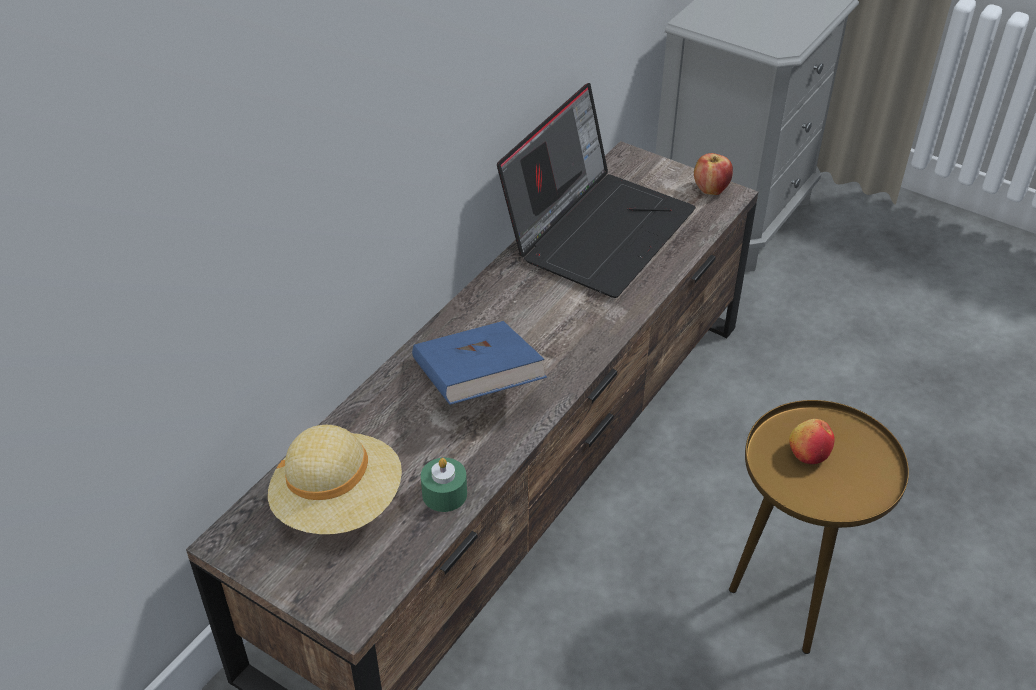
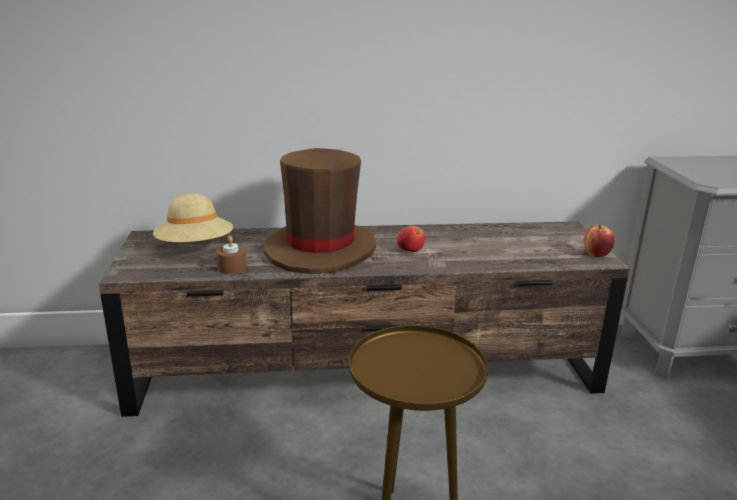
camera: 50 degrees right, 20 degrees down
(444, 494) = (232, 267): green candle -> brown candle
(477, 385) = (321, 250): blue book -> brown hat
(598, 229) = (494, 238): laptop -> none
(808, 453) = (417, 357): apple -> apple (410, 249)

